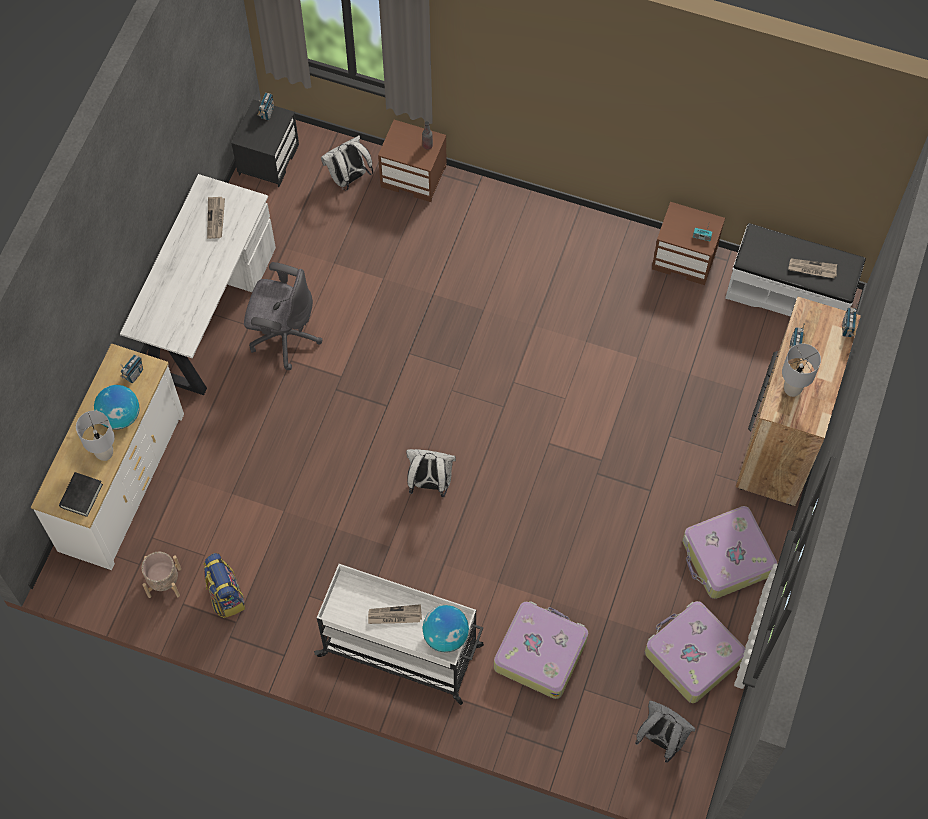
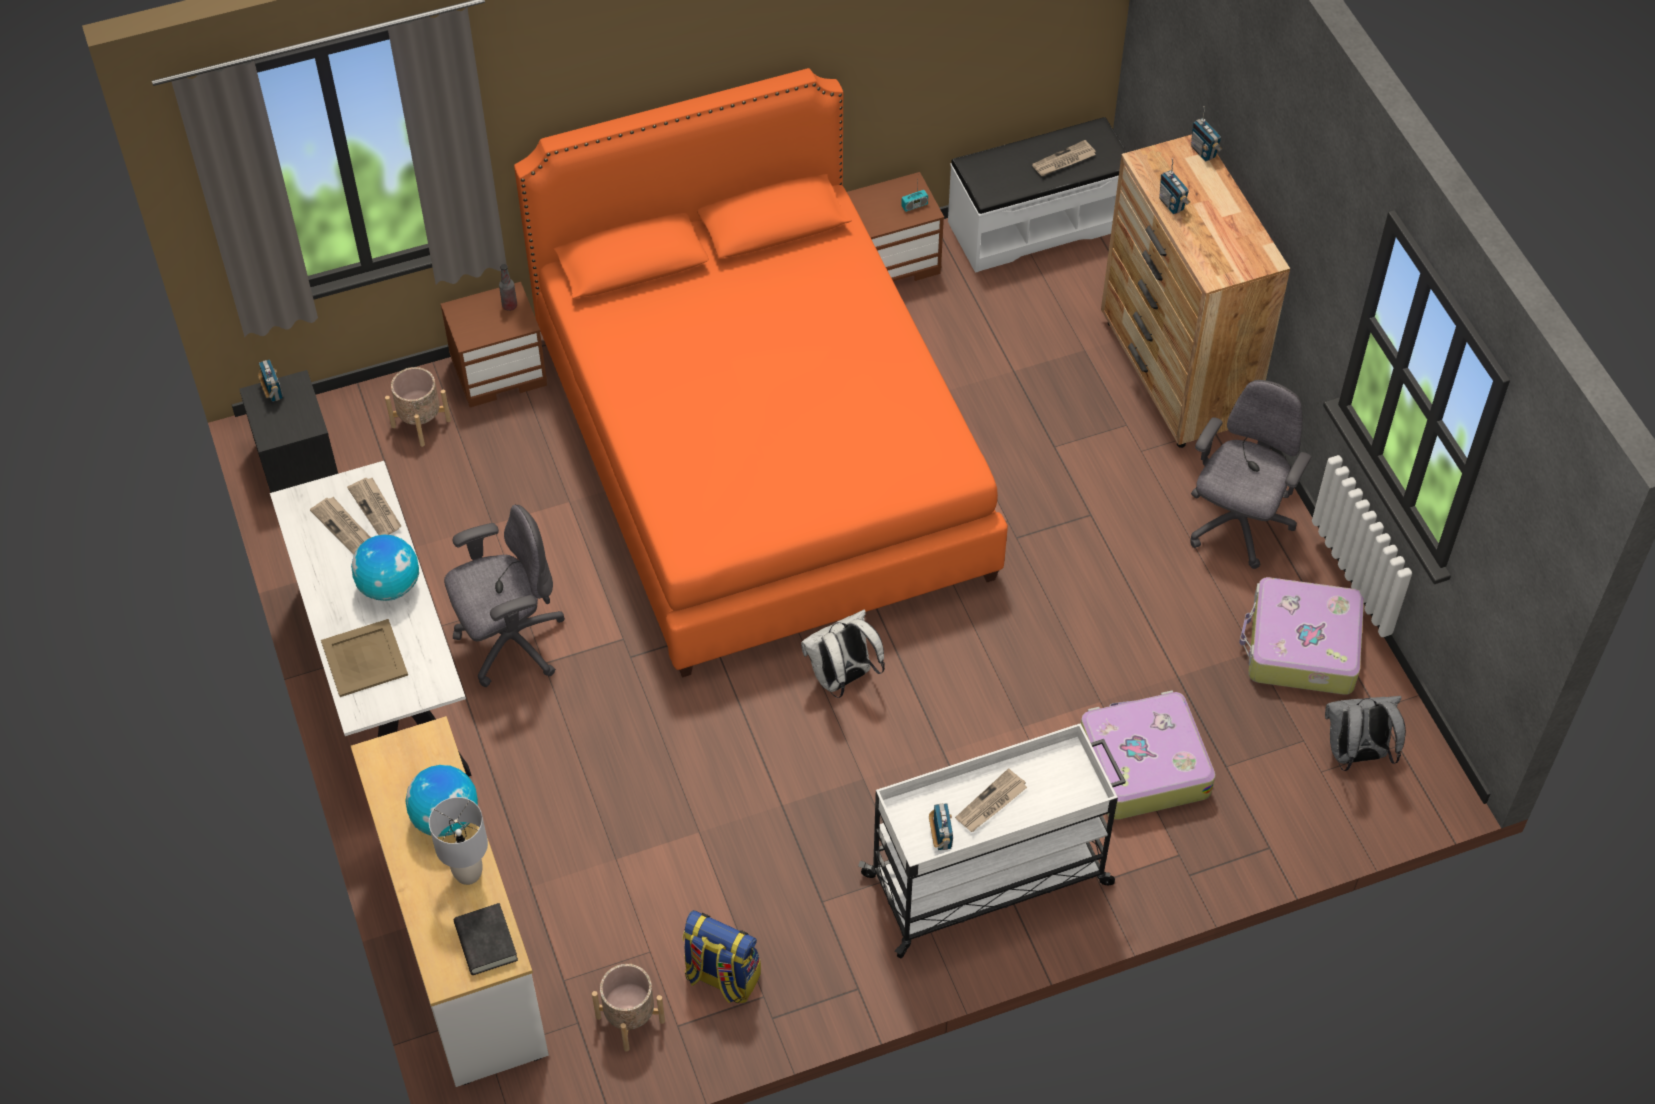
camera: 40 degrees left, 10 degrees down
(134, 374) = (416, 759): radio -> radio (941, 837)
(163, 300) = (365, 658): none -> beige tray
(240, 220) = (376, 508): none -> newspaper
(349, 178) = (421, 423): white backpack -> beige planter
(446, 635) = (1069, 780): globe -> globe (390, 586)
(505, 323) = (761, 454): none -> orange bed
(726, 558) = (1237, 525): suitcase -> grey office chair
(792, 389) = (1210, 244): grey table lamp -> none

